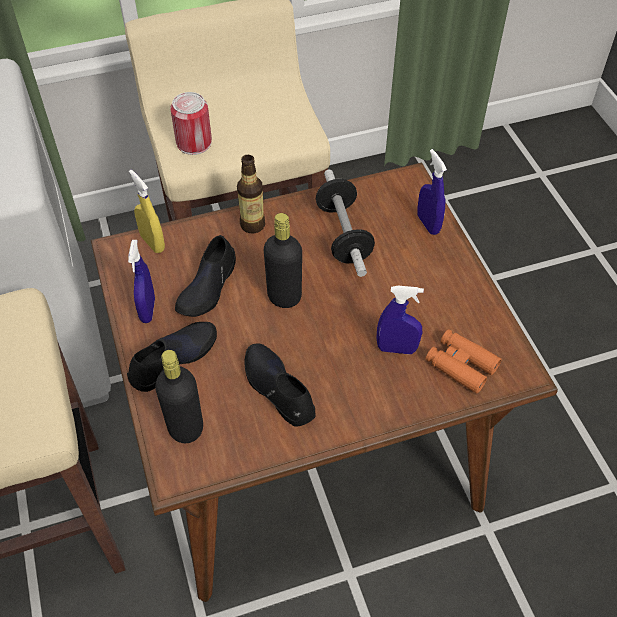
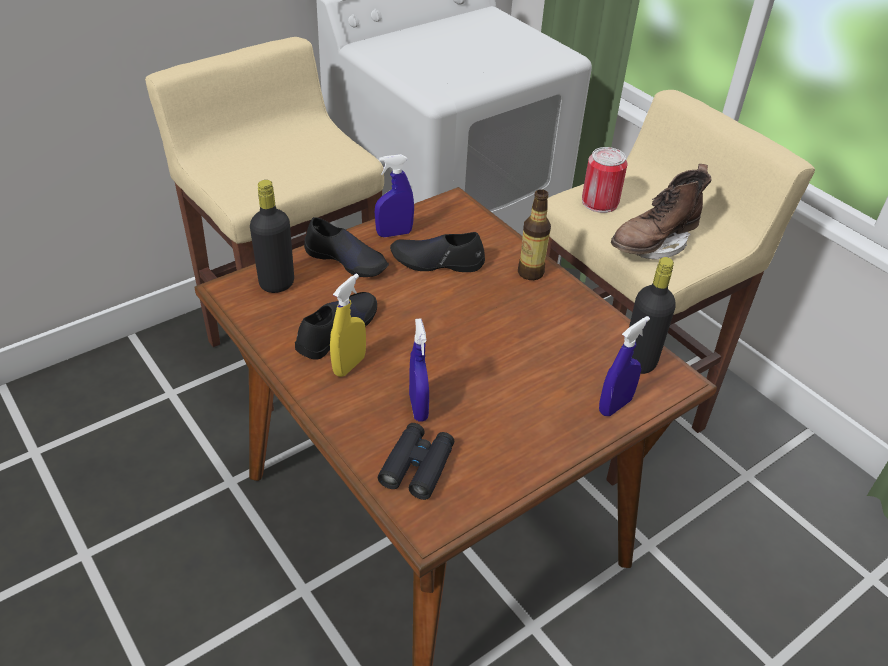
camera: 70 degrees right, 10 degrees down
(152, 243) = (471, 218): yellow spray bottle -> yellow spray bottle (349, 365)
(269, 132) = (652, 245): none -> brown boot
(284, 297) = (449, 312): black bottle -> black bottle (639, 362)
(343, 235) = (556, 339): dumbbell -> none
(461, 365) = (417, 466): orange binoculars -> black binoculars

